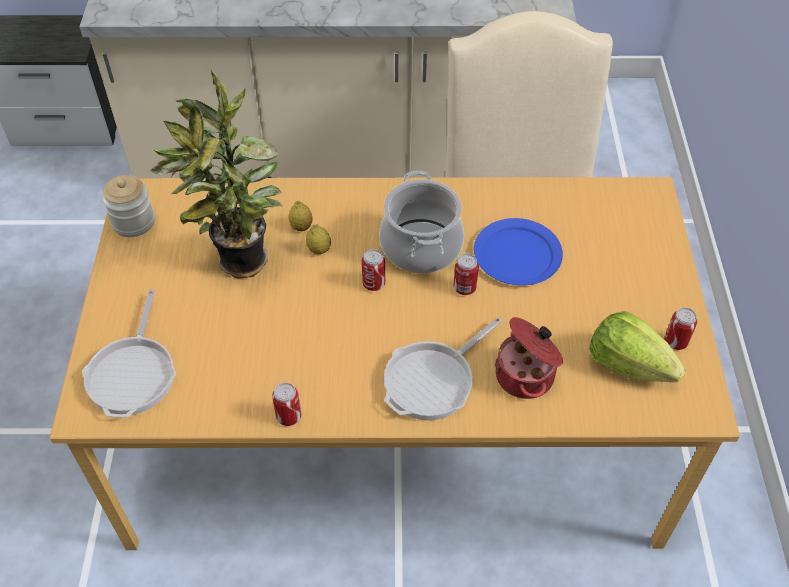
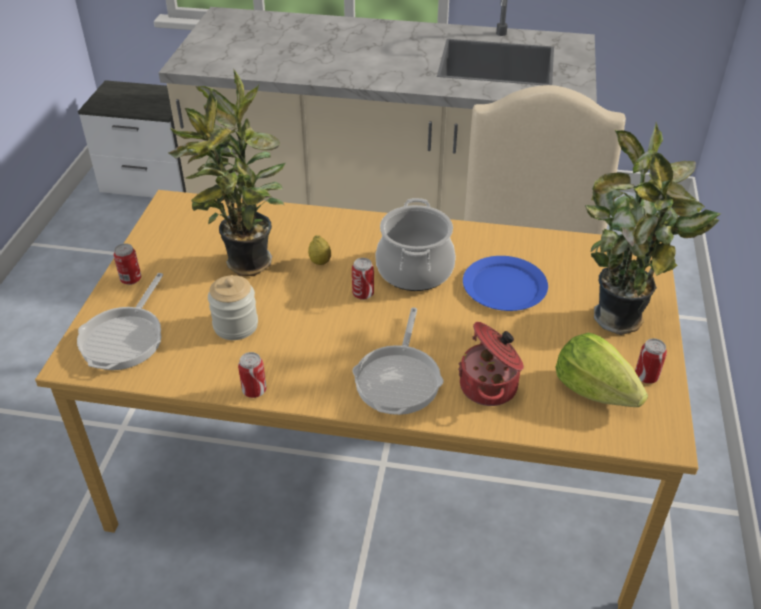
camera: 10 degrees right, 10 degrees down
(133, 222) = (162, 223): jar -> jar (235, 325)
(301, 227) = (309, 243): lemon -> none
(433, 380) = (399, 379): frying pan -> frying pan turned 45 degrees counterclockwise
(464, 288) = (447, 307): can -> can (131, 279)
(642, 281) = (622, 322): none -> potted plant

